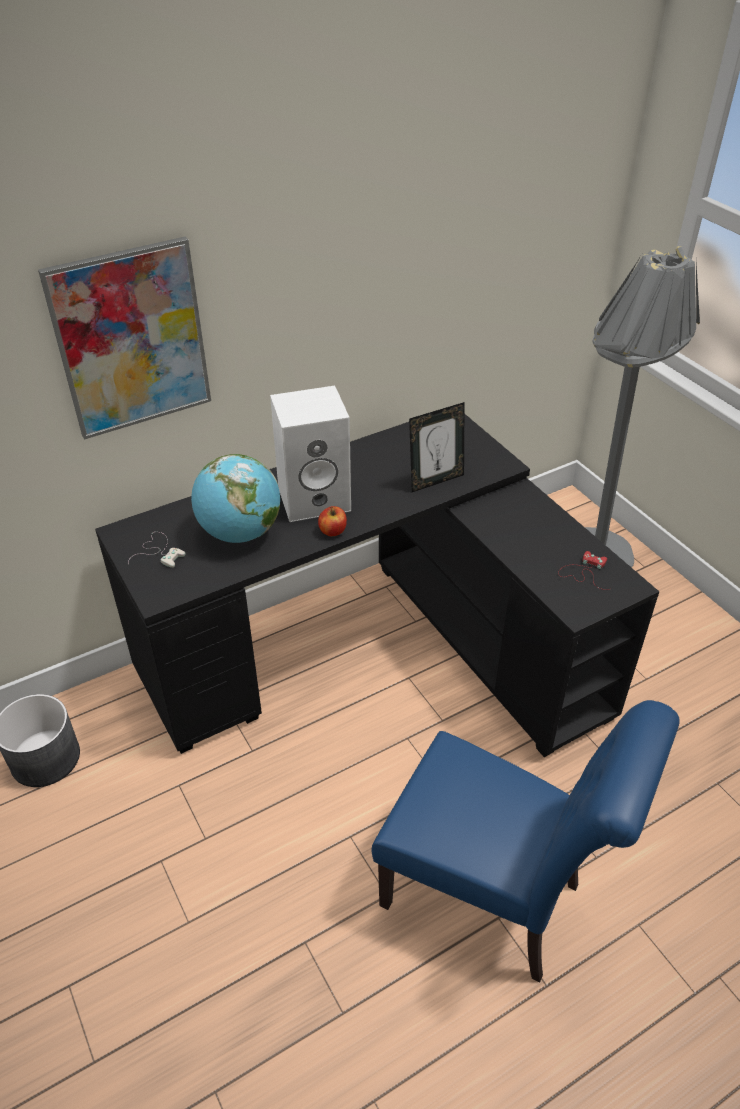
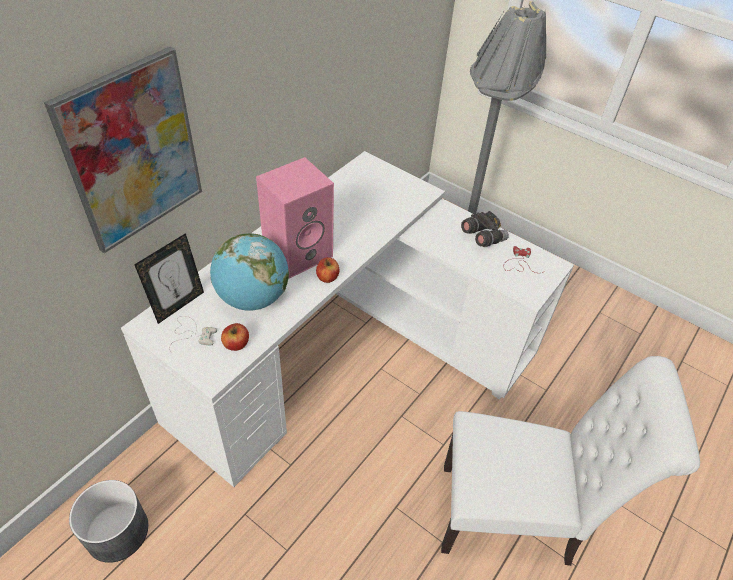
camera: 25 degrees left, 5 degrees up
(198, 573) = (236, 344): none -> apple
(315, 498) = (298, 252): white speaker -> pink speaker
(379, 648) = (349, 351): black desk -> white desk
(435, 480) = (383, 216): picture frame -> picture frame (178, 305)
(493, 899) = (514, 516): blue chair -> white chair
(552, 533) = (482, 238): none -> grey binoculars

